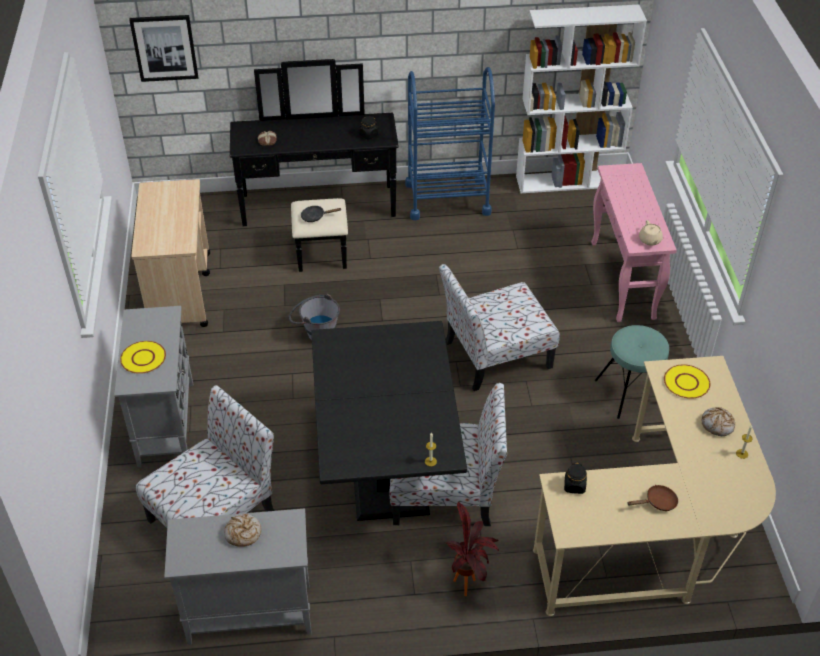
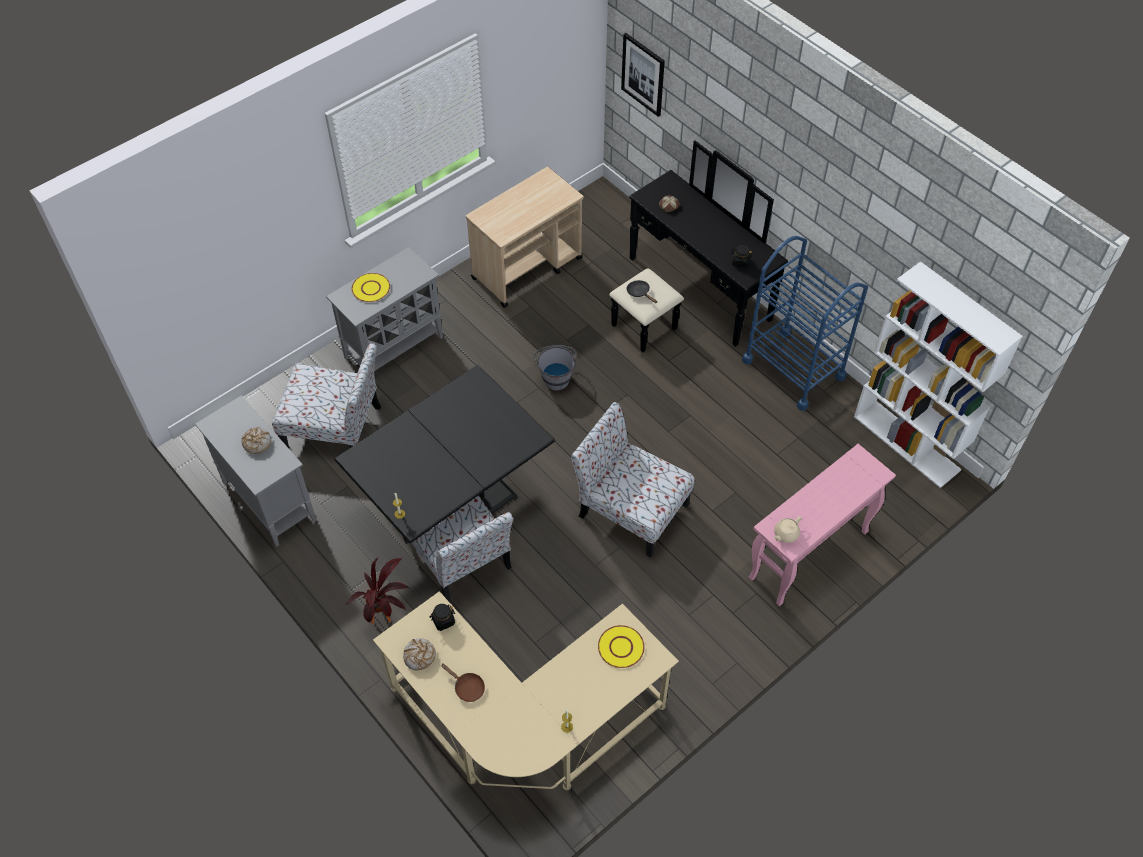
camera: 55 degrees right, 10 degrees up
(630, 393) = (669, 631): turquoise stool -> none
(717, 425) = (587, 693): bread -> bread (419, 656)

